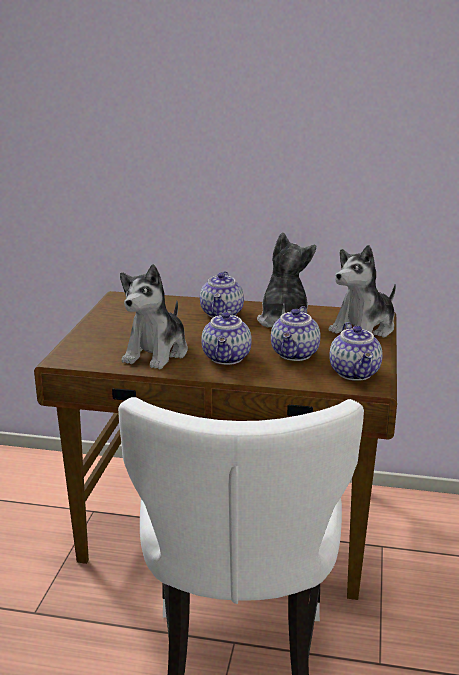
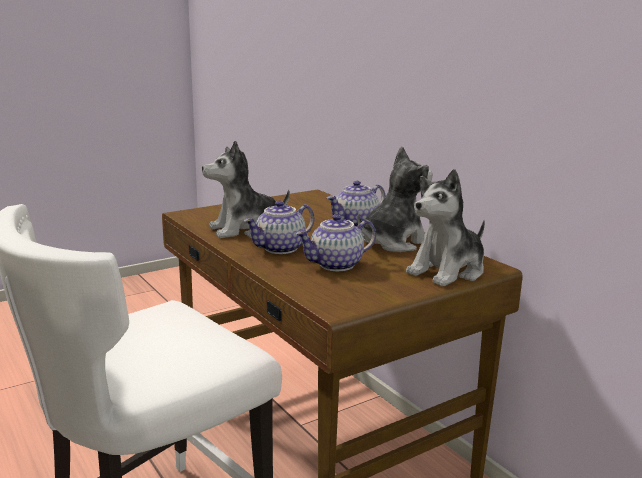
camera: 45 degrees right, 5 degrees down
(356, 373) = (347, 295): teapot -> none
(364, 329) = (448, 271): plush toy -> plush toy turned 45 degrees counterclockwise

